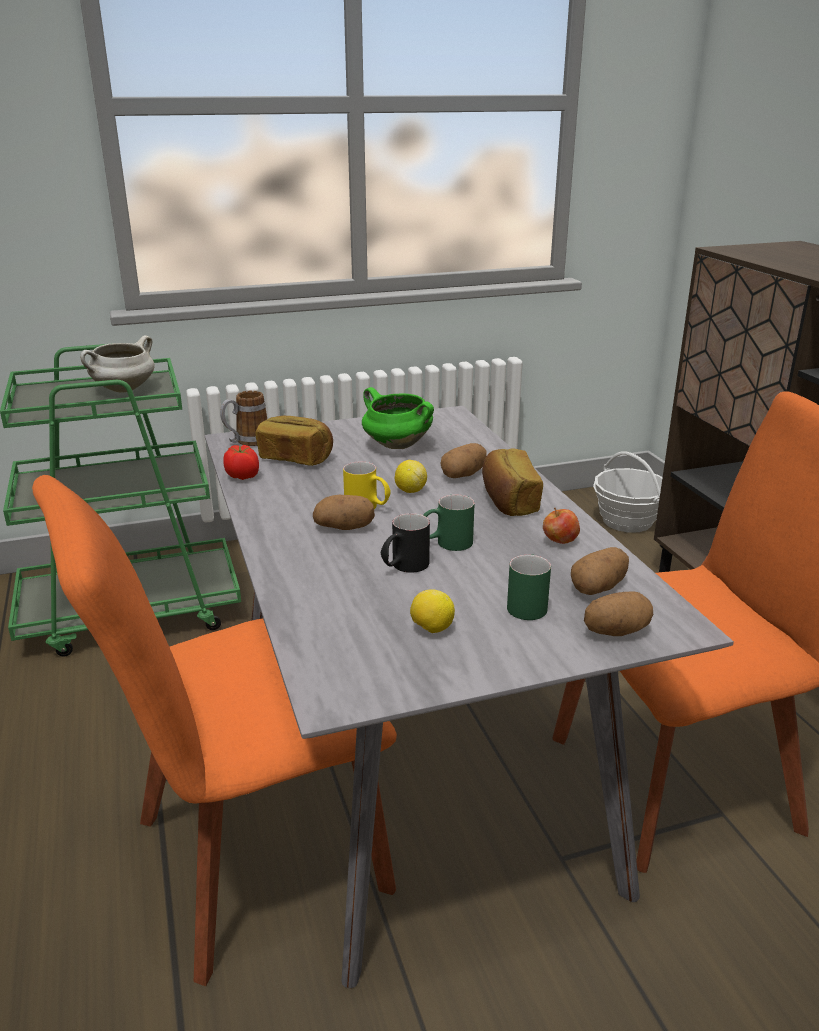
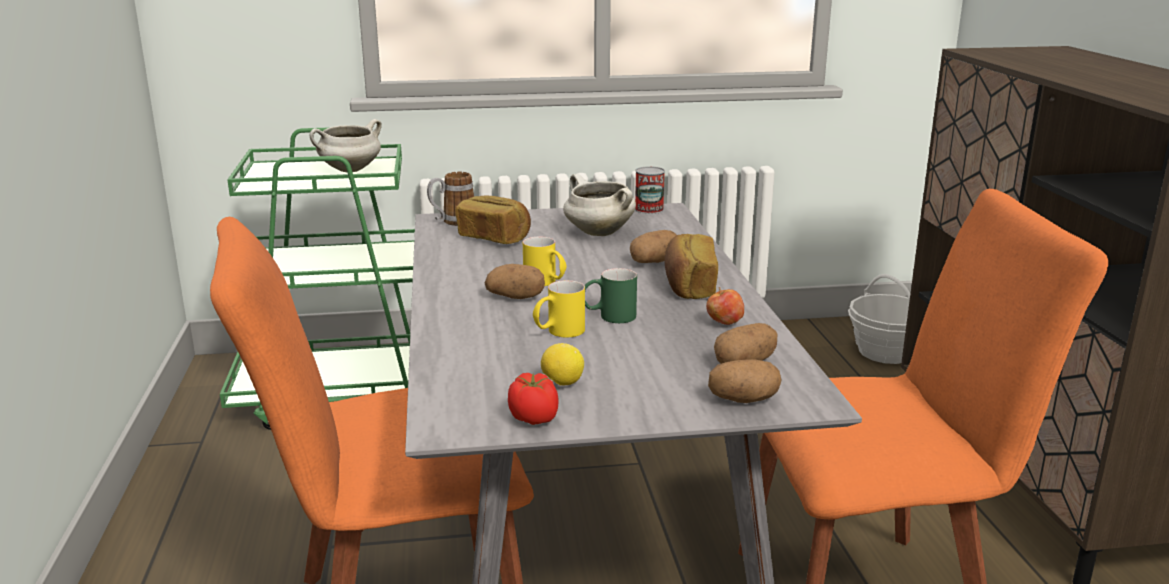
camera: 10 degrees right, 5 degrees down
(243, 476) = (437, 249): tomato -> tomato (534, 418)
(396, 445) = (597, 233): green cooking pot -> white cooking pot
(404, 567) = (558, 333): black mug -> yellow mug
(410, 490) = (594, 271): lemon -> none
(434, 415) = (649, 209): none -> can
(528, 603) = (666, 370): green mug -> none

